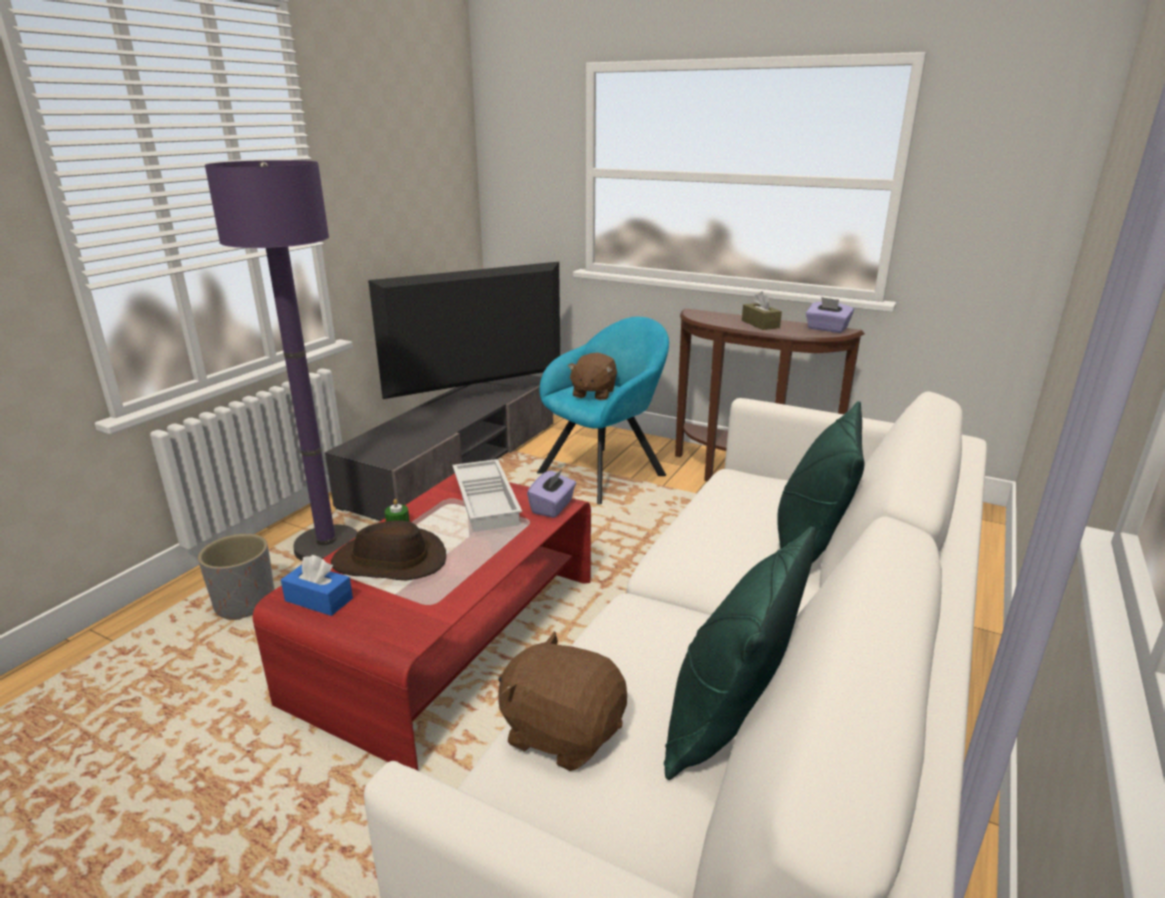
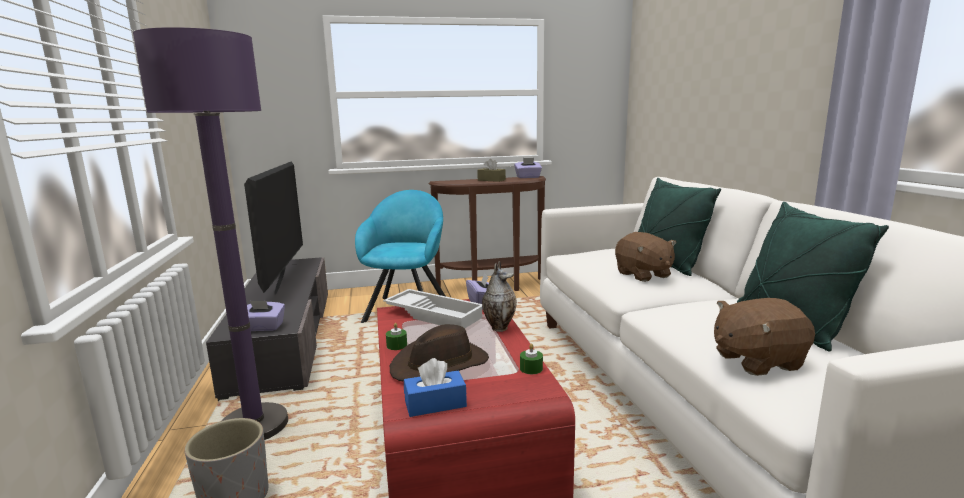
camera: 40 degrees left, 10 degrees down
(378, 453) = (263, 327): none -> purple tissue box
(445, 608) = (531, 368): none -> green candle
(477, 397) = (285, 278): television -> television turned 150 degrees clockwise
(511, 545) = (499, 327): none -> vase
(593, 393) = (397, 247): brown plush toy -> brown plush toy (643, 275)

